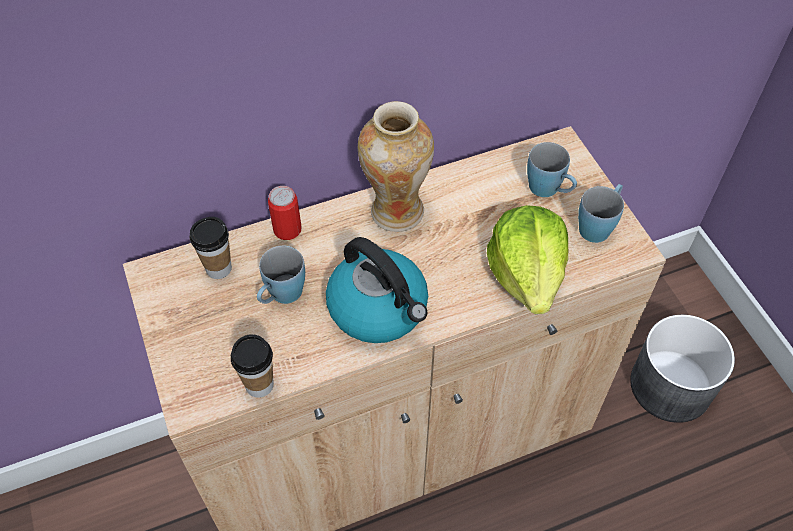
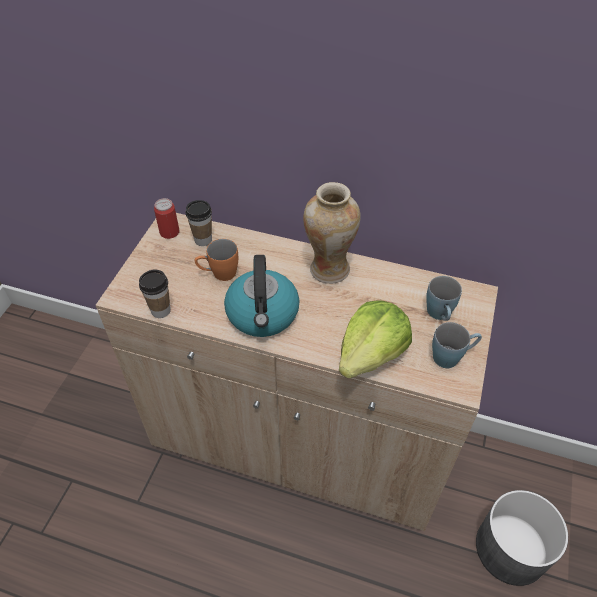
camera: 40 degrees right, 5 degrees down
(281, 296) = (219, 274): blue mug -> orange mug
(287, 229) = (258, 242): can -> can (169, 232)

